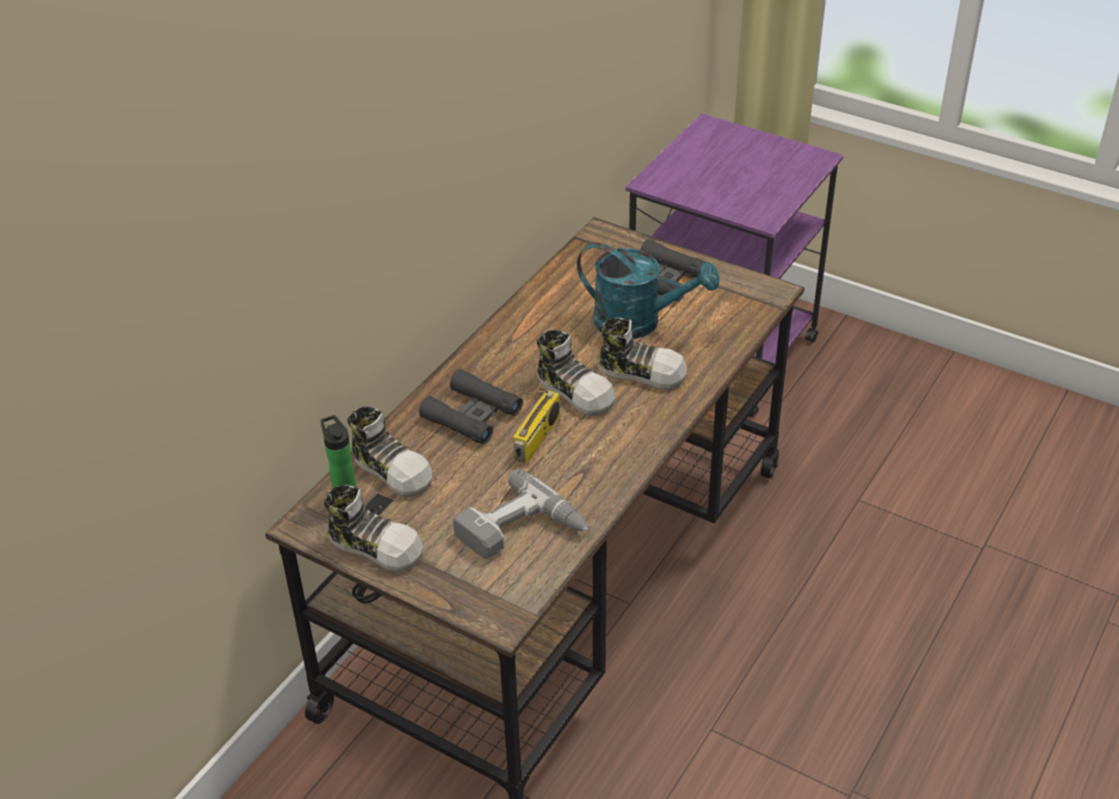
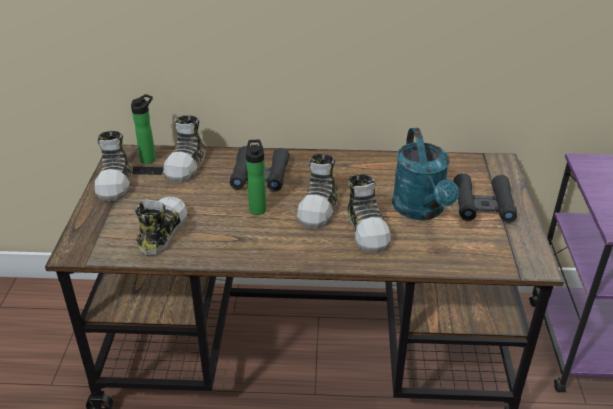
camera: 60 degrees right, 5 degrees down
(521, 532) = (161, 232): power drill -> shoe
(537, 438) = (257, 208): radio -> bottle

